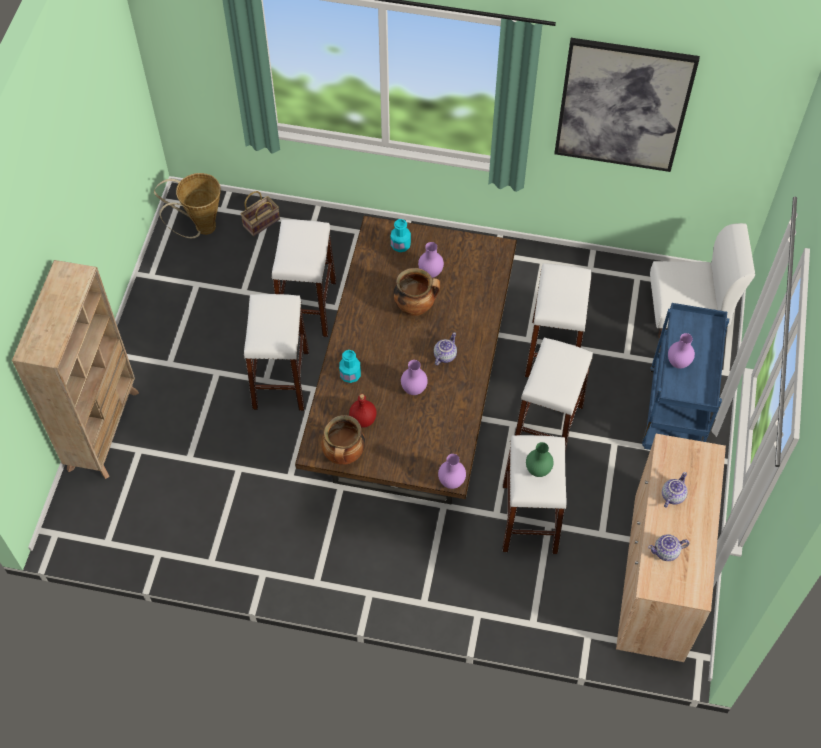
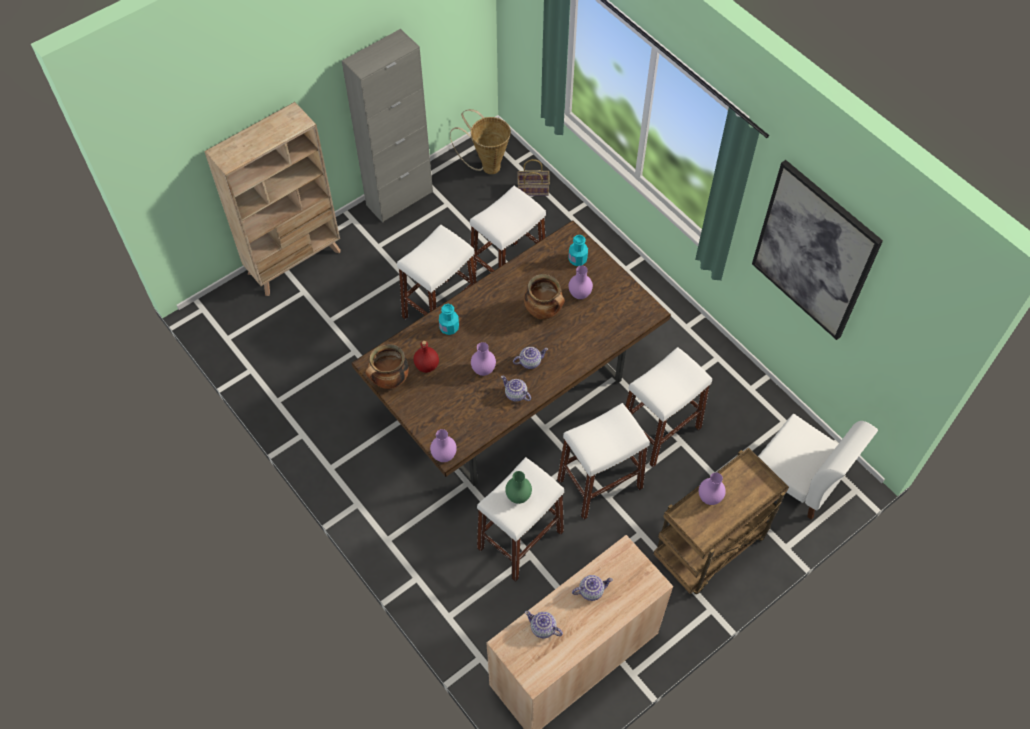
camera: 40 degrees right, 0 degrees up
(147, 308) = (399, 198): none -> grey cabinet
(459, 390) = (515, 394): none -> teapot
(675, 415) = (709, 549): blue cart -> brown cart

